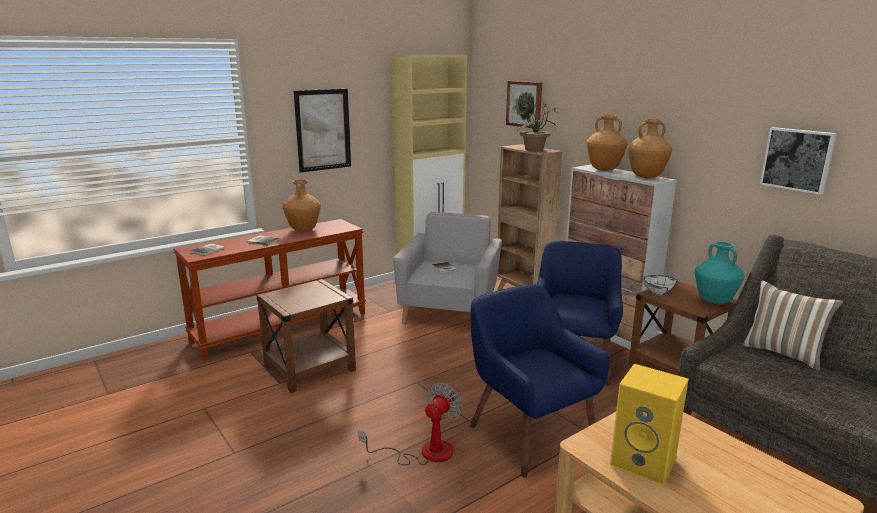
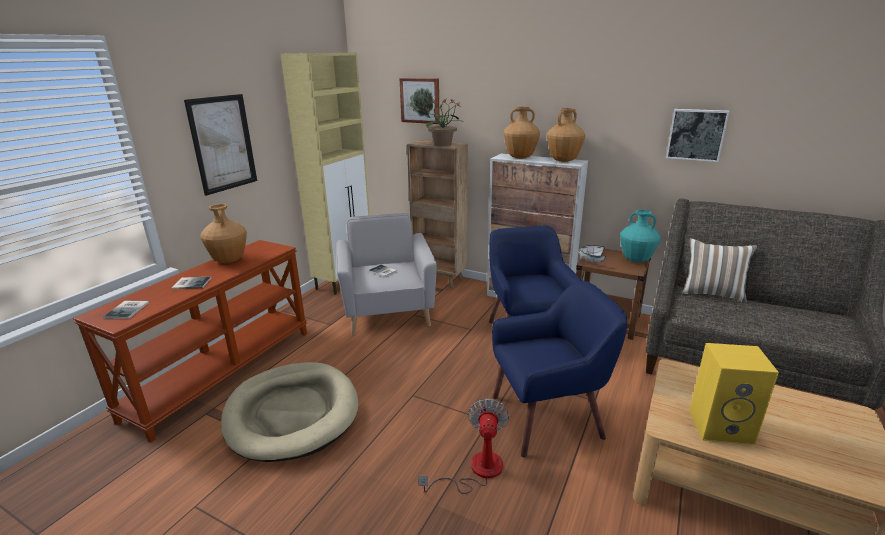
camera: 25 degrees left, 5 degrees up
(310, 369) = (292, 413): brown side table -> beige dog bed
(529, 434) = (548, 417): blue armchair -> blue armchair turned 135 degrees clockwise

